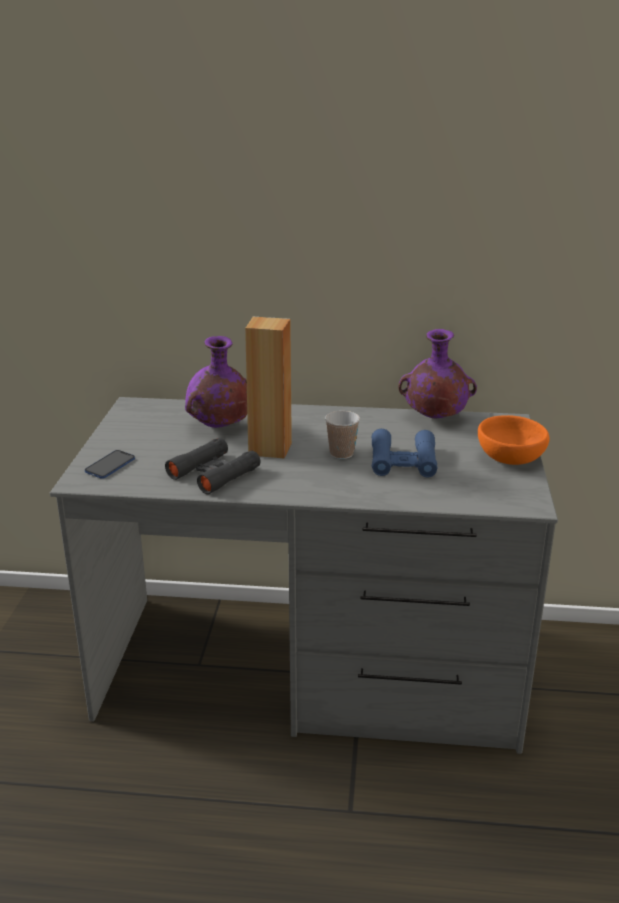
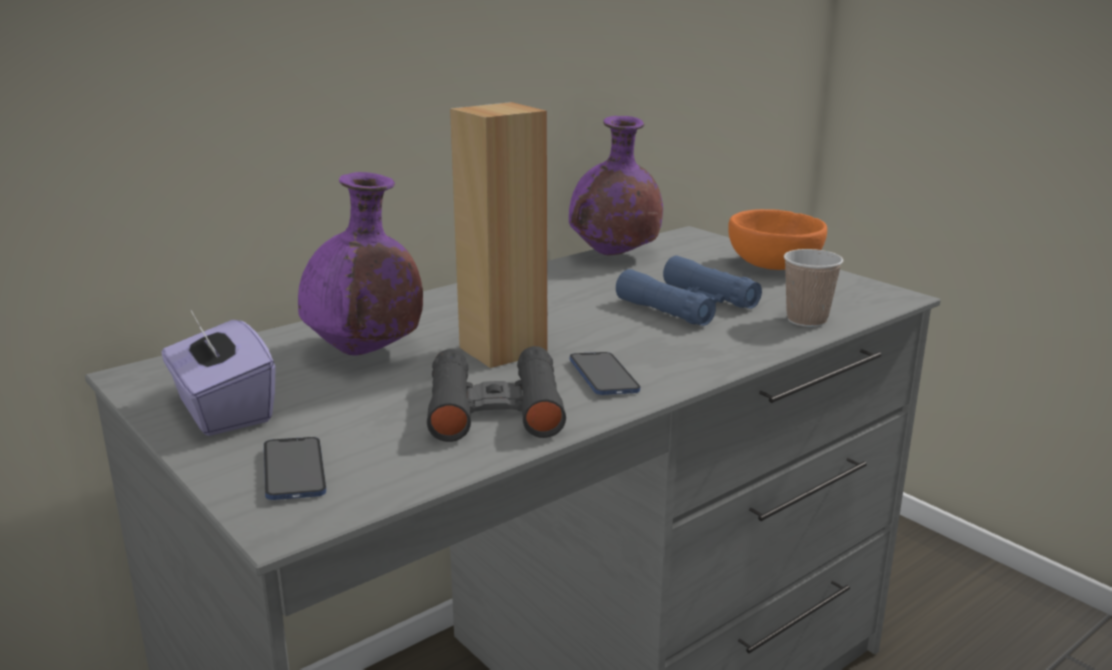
camera: 45 degrees left, 5 degrees down
(130, 431) = (222, 411): none -> purple tissue box
(282, 479) = (603, 376): none -> phone
(341, 454) = (603, 322): cup -> cup (806, 320)

